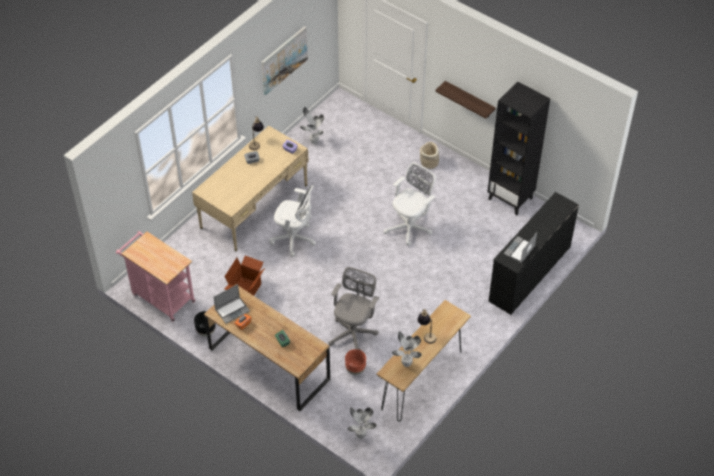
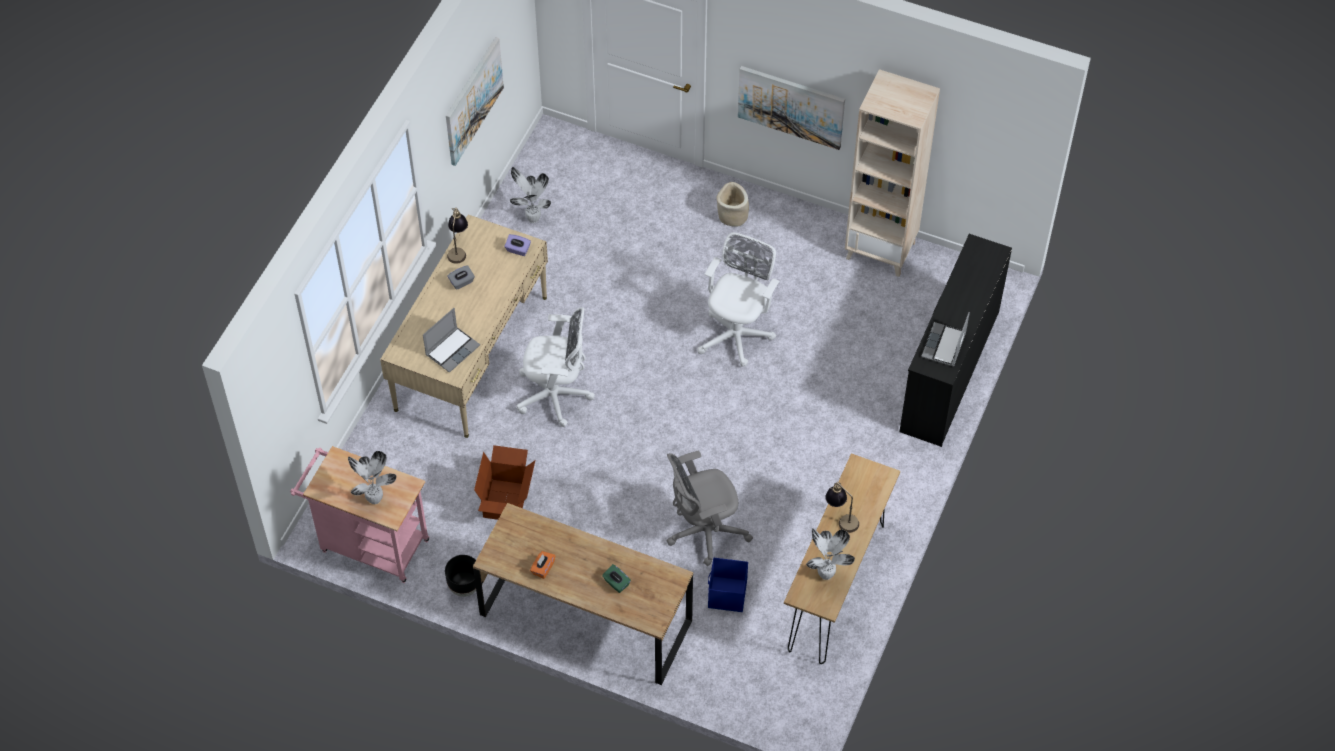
camera: 15 degrees left, 5 degrees up
(232, 310) = (517, 548): laptop -> laptop (452, 349)
(353, 332) = (703, 532): grey office chair -> grey office chair turned 120 degrees counterclockwise
(355, 370) = (727, 595): brown planter -> blue storage box
(361, 436) = (771, 702): potted plant -> potted plant (375, 500)
(469, 100) = (791, 106): shelf -> picture
(511, 198) = (881, 250): black bookcase -> beige bookcase

